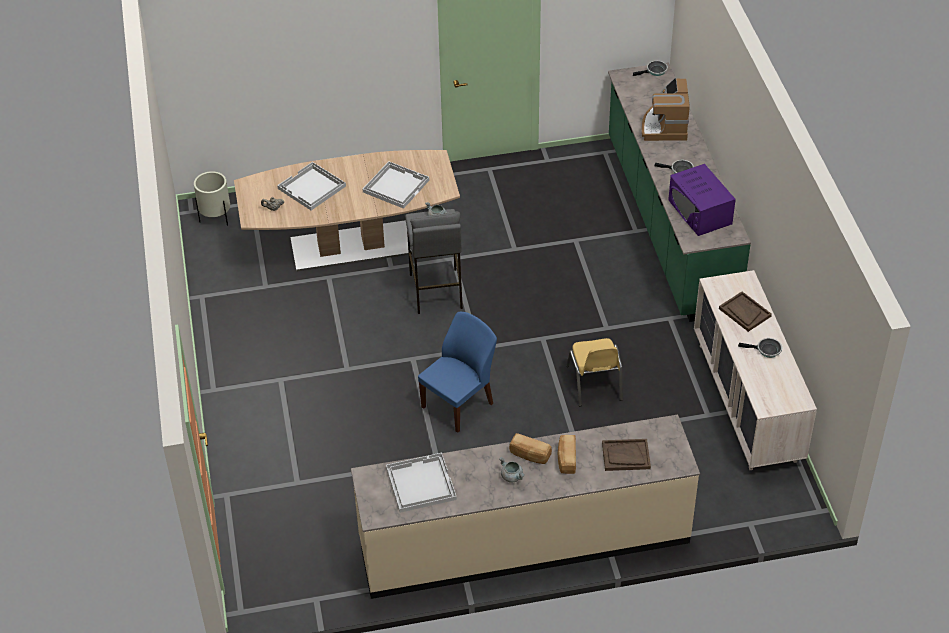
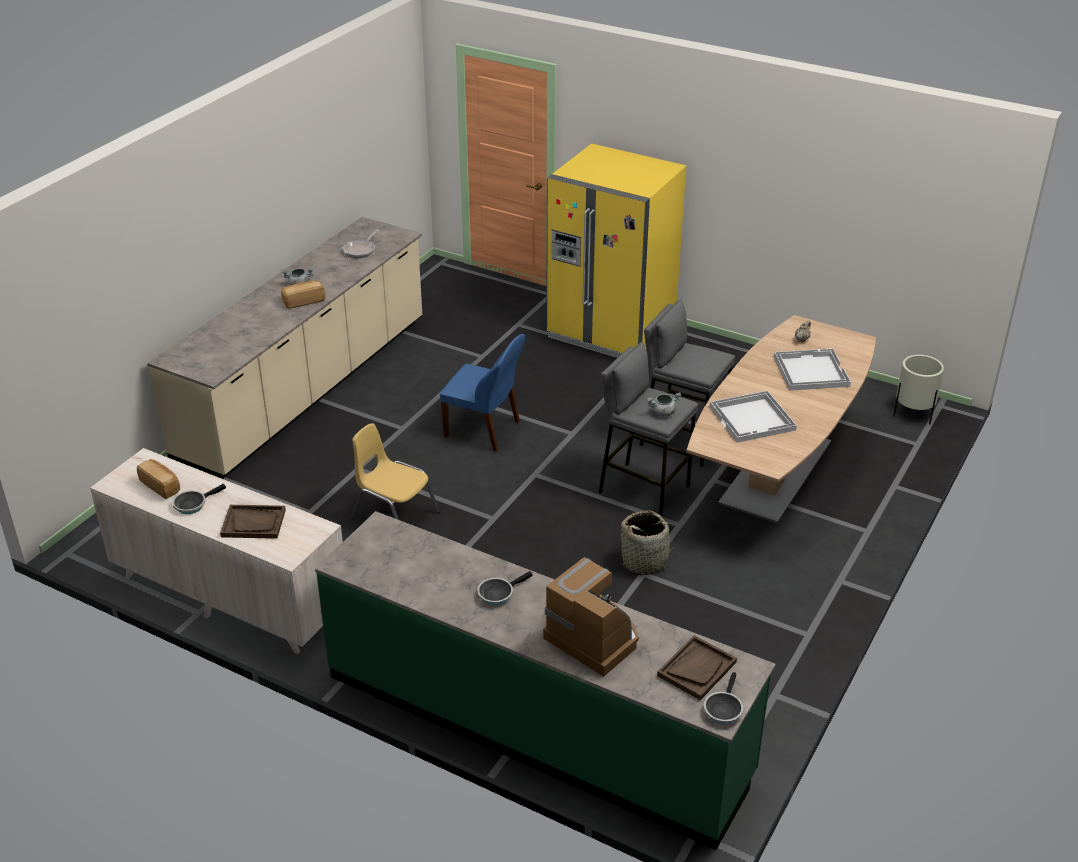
camera: 130 degrees right, 10 degrees down
(253, 419) = (611, 332): none -> yellow fridge
(363, 303) = (682, 441): none -> grey stool
(420, 483) = (360, 250): white tray -> frying pan
(459, 404) = (484, 430): blue chair -> blue chair turned 60 degrees counterclockwise
(503, 254) = (645, 561): none -> basket
(566, 459) = (271, 313): bread -> bread (161, 486)
(625, 456) = (224, 339): brown tray -> brown tray (696, 669)
(700, 212) = (412, 562): purple microwave -> none

